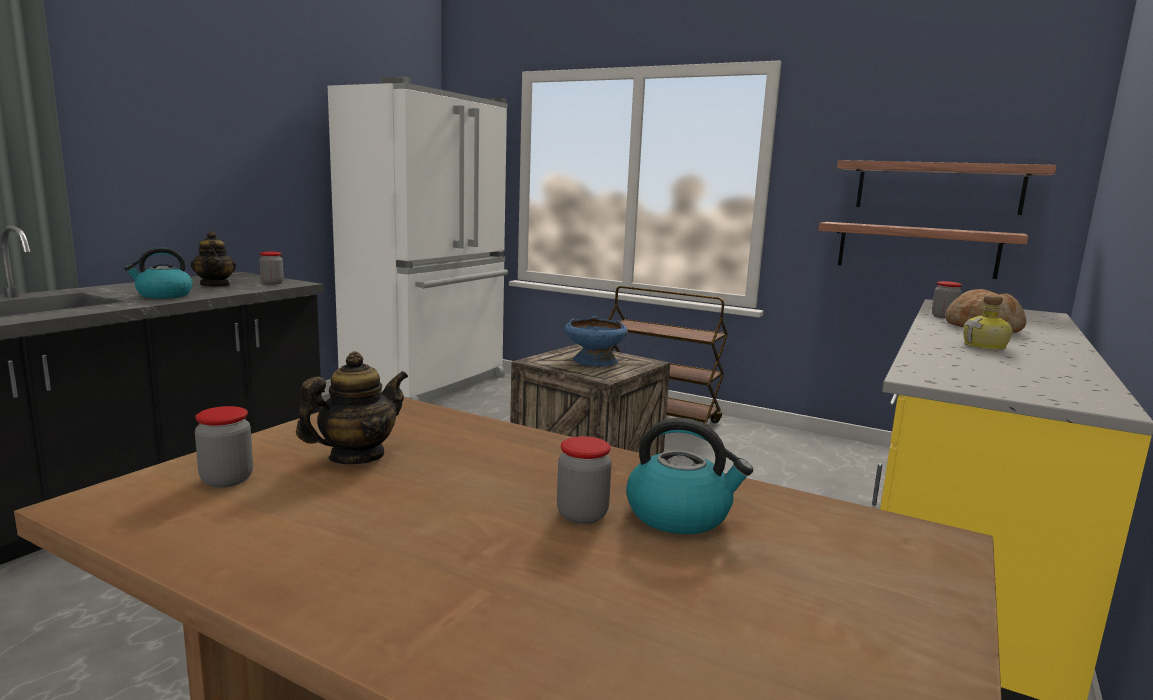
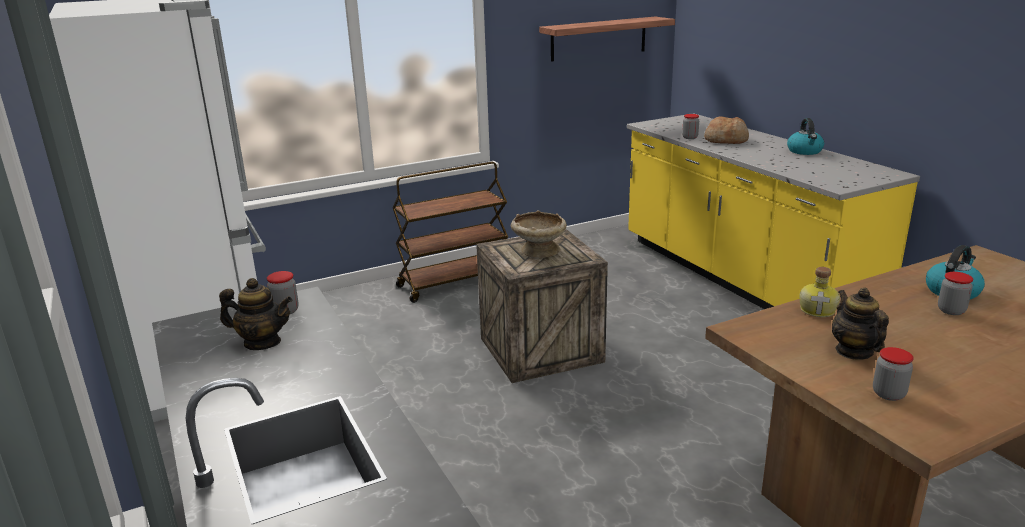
camera: 55 degrees left, 10 degrees up
(163, 295) = (312, 375): kettle -> kettle (805, 151)
(594, 361) = (538, 251): blue bowl -> beige bowl
(916, 249) = (591, 86): shelf -> none
(986, 347) = (774, 154): bottle -> bottle (818, 310)

